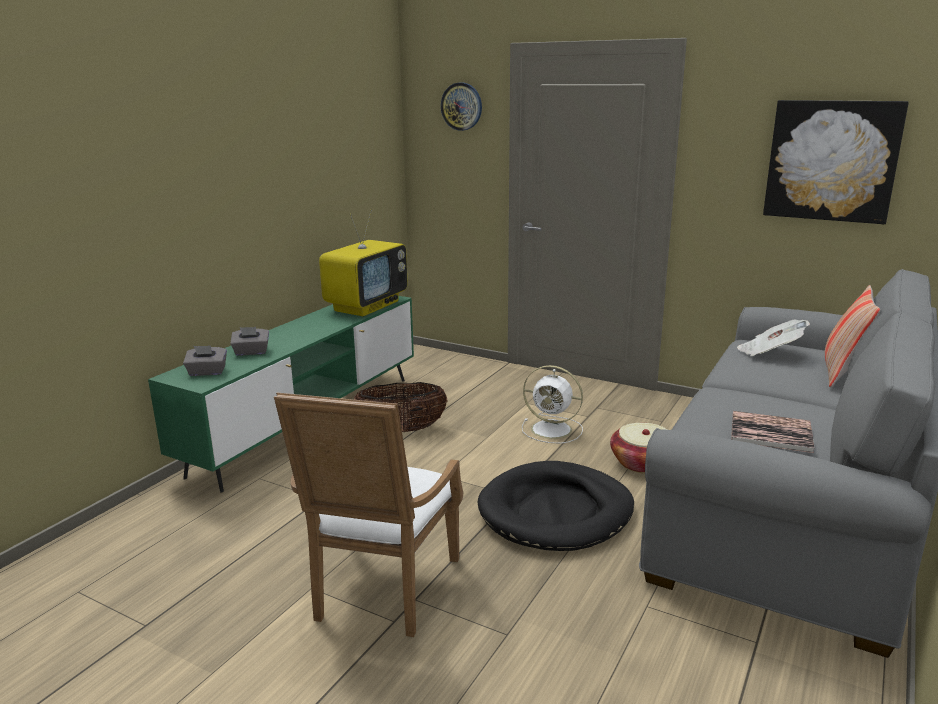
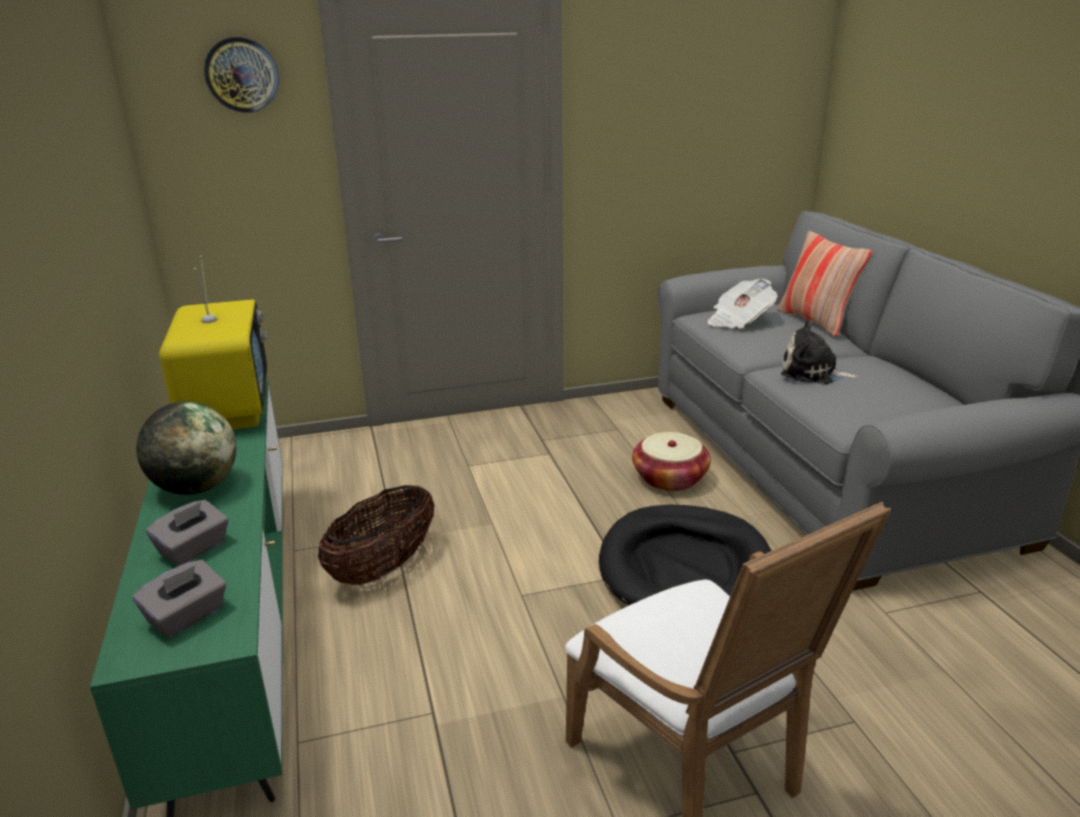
camera: 45 degrees left, 5 degrees up
(294, 331) = (196, 488): none -> globe
(553, 430) = (542, 483): white fan -> none
(741, 401) = (813, 373): none -> plush toy
(771, 432) = (890, 393): book -> none
(832, 161) = (718, 111): picture -> none

